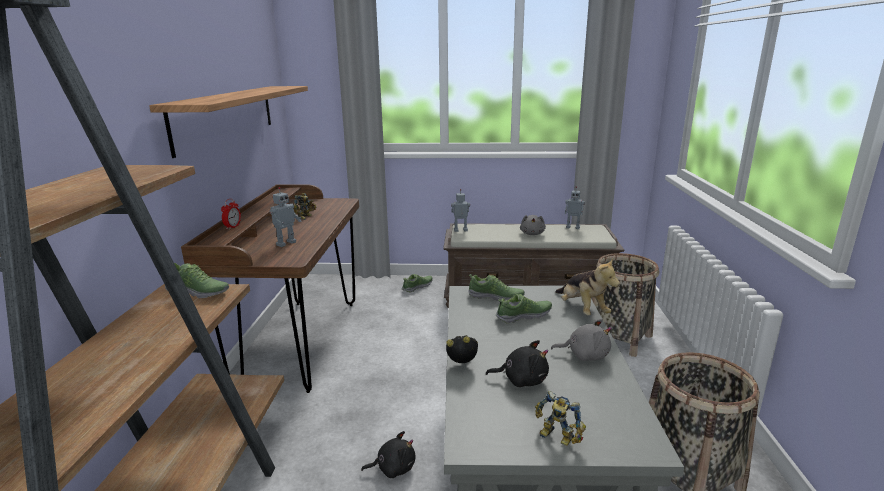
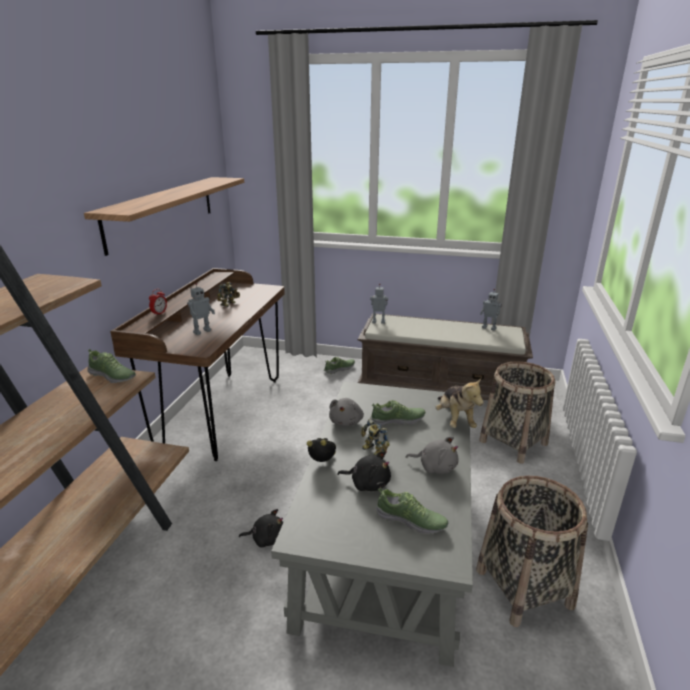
camera: 10 degrees right, 5 degrees up
(496, 297) = (380, 398): shoe -> shoe (411, 521)
(532, 234) = (445, 332): grey plush toy -> grey plush toy (346, 421)
(557, 438) = (373, 542): toy robot -> toy robot (373, 451)

